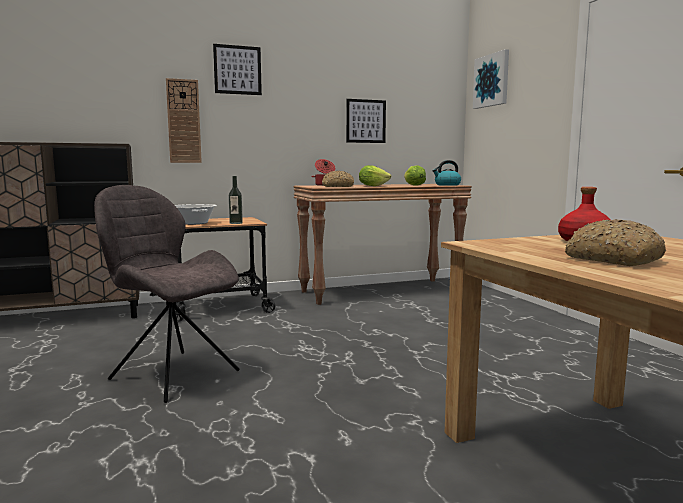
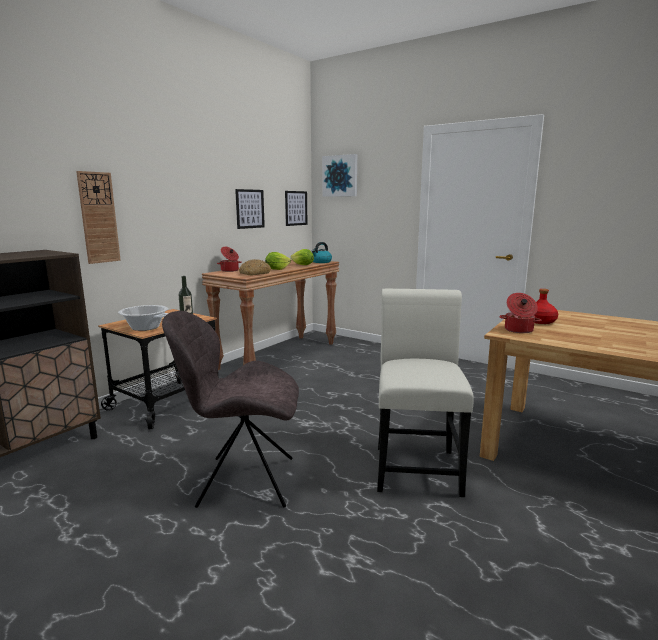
camera: 35 degrees left, 5 degrees up
(237, 70) = (146, 162): picture -> picture (296, 208)
(348, 414) = (416, 465): none -> white chair
(509, 243) = (518, 330): none -> cooking pot
(612, 259) = (595, 338): bread -> none

